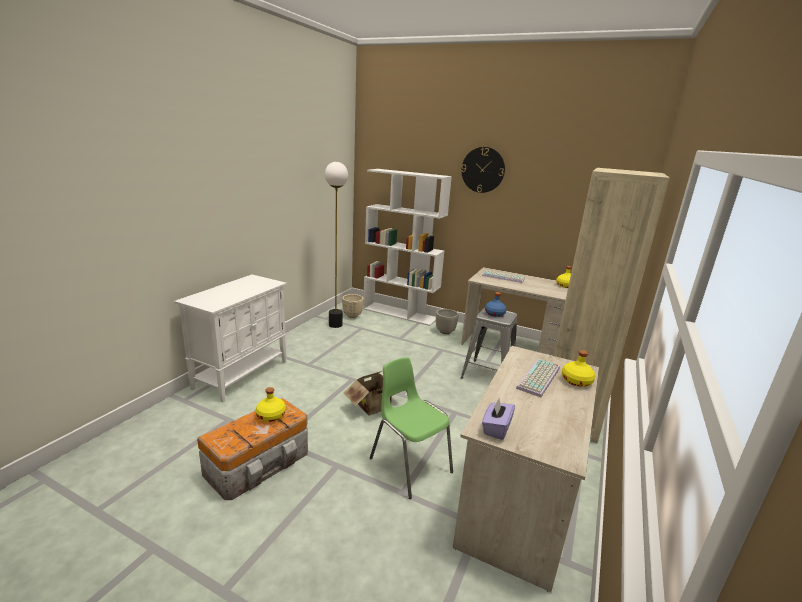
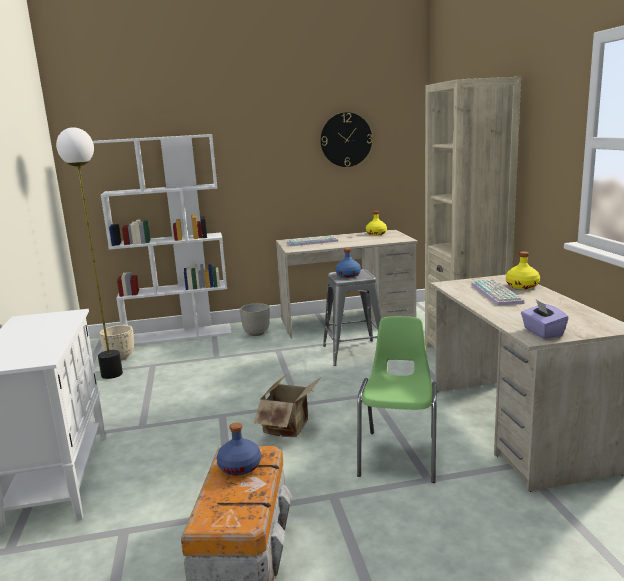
camera: 35 degrees left, 5 degrees down
(271, 415) = (240, 466): yellow bottle -> blue bottle
(409, 465) = (399, 455): green chair -> green chair turned 90 degrees clockwise
(483, 170) = (248, 121): wall clock -> wall clock (346, 140)

